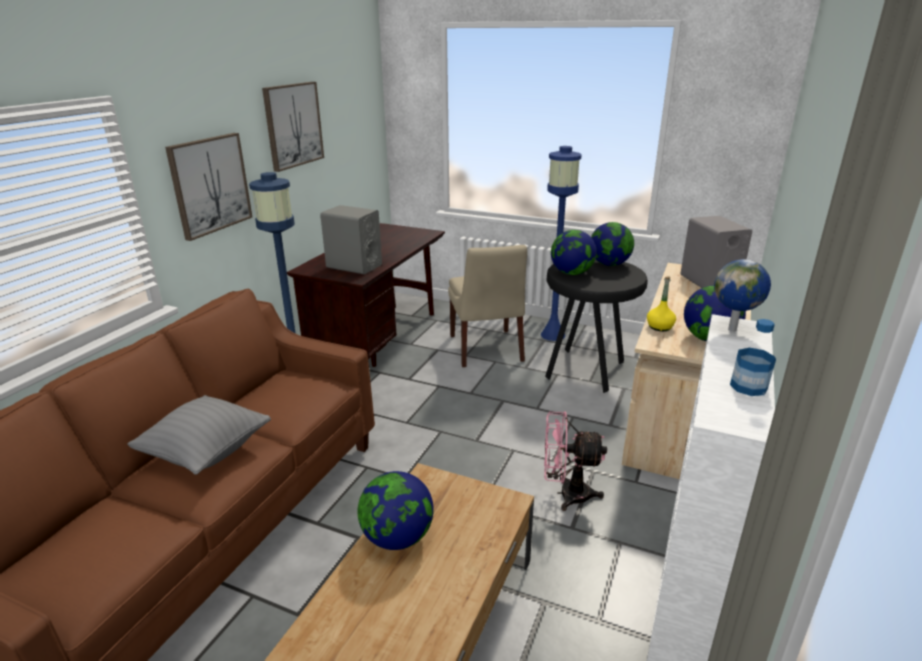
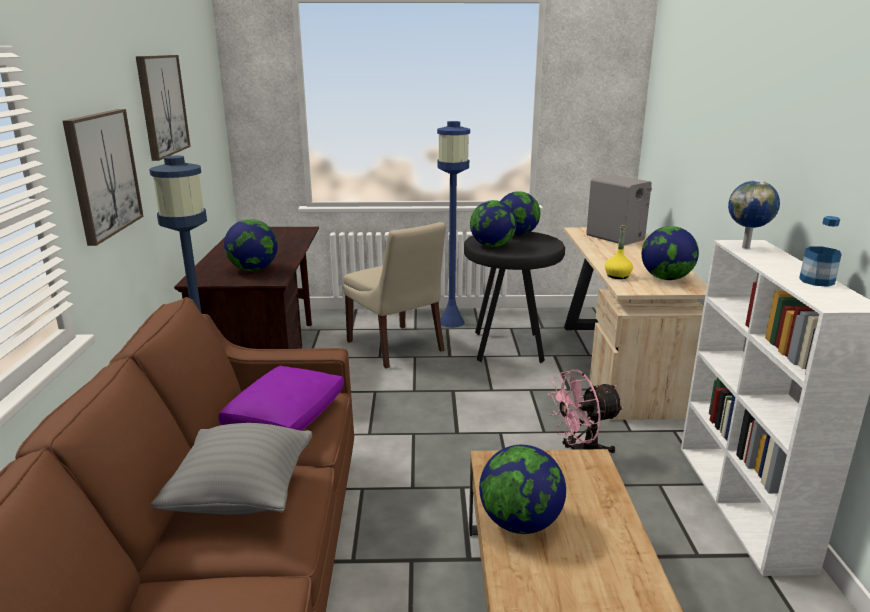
camera: 25 degrees left, 5 degrees down
(291, 396) = (286, 414): none -> purple pillow
(354, 266) = (253, 269): grey speaker -> globe

